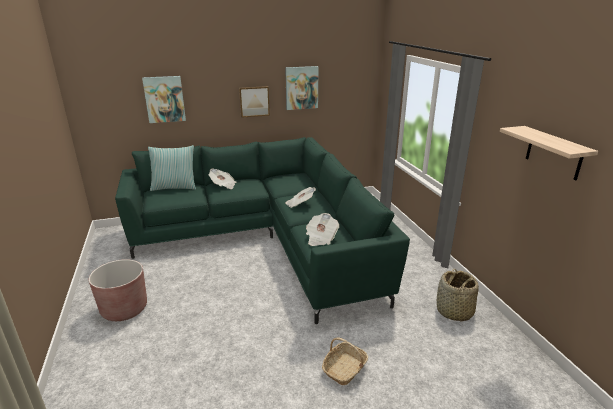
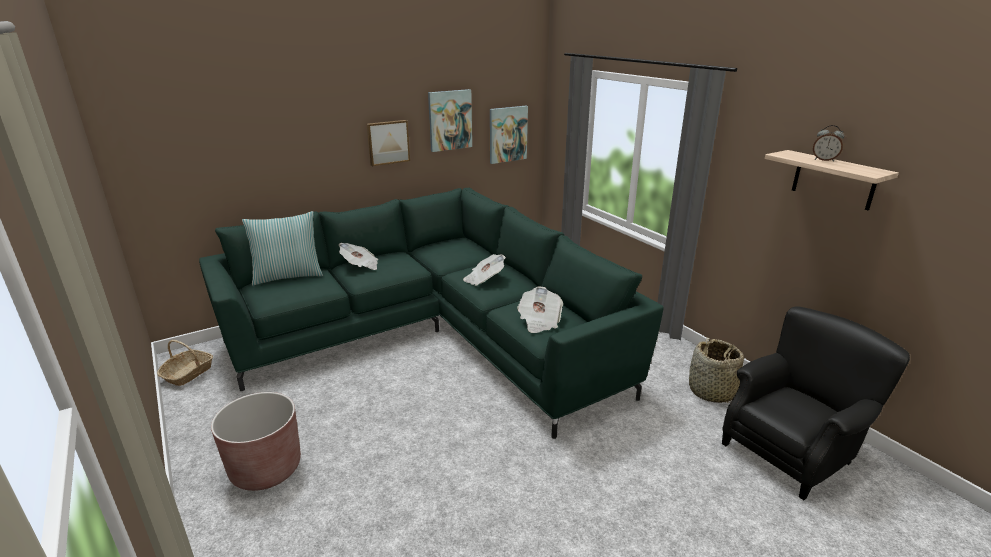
camera: 15 degrees left, 0 degrees up
(164, 99) = (259, 146): picture -> picture (507, 134)
(344, 369) = (620, 491): basket -> basket (188, 373)
(497, 366) = (791, 449): none -> black armchair
(544, 136) = (824, 160): none -> alarm clock

